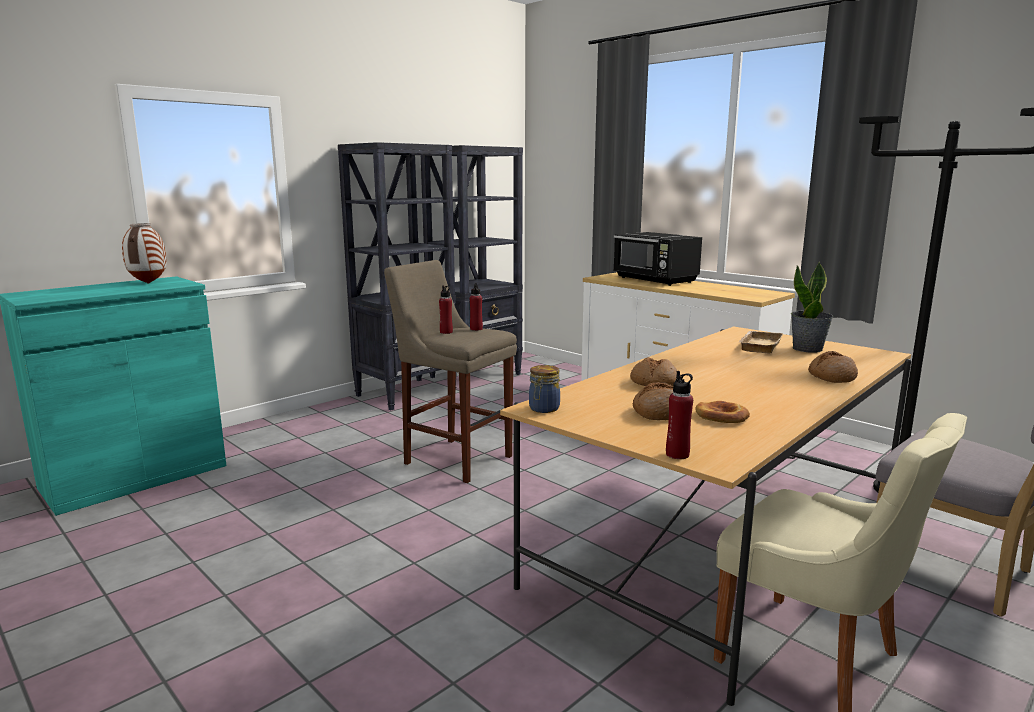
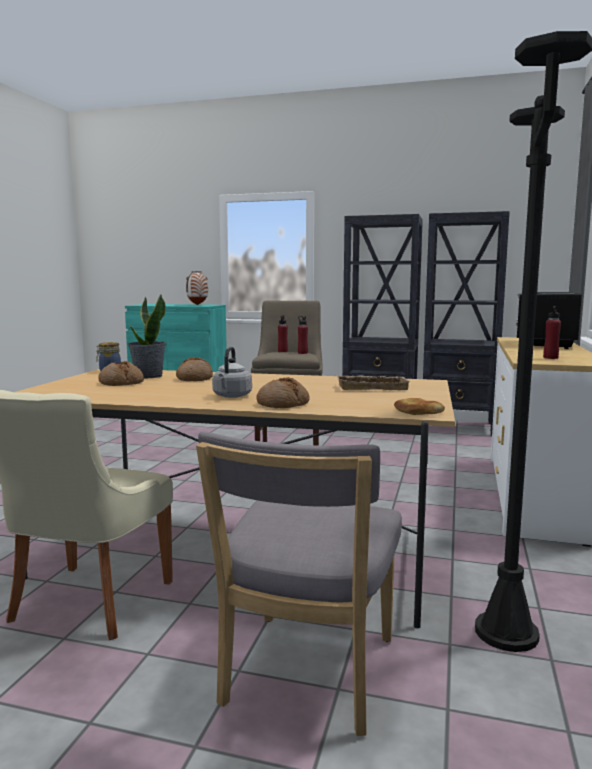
camera: 60 degrees right, 5 degrees down
(677, 454) = (35, 389): red bottle -> red bottle (550, 358)
(722, 416) = (123, 391): bread -> bread (418, 411)
(783, 385) = (231, 396): none -> grey kettle
(808, 349) = (391, 396): potted plant -> potted plant (148, 376)

